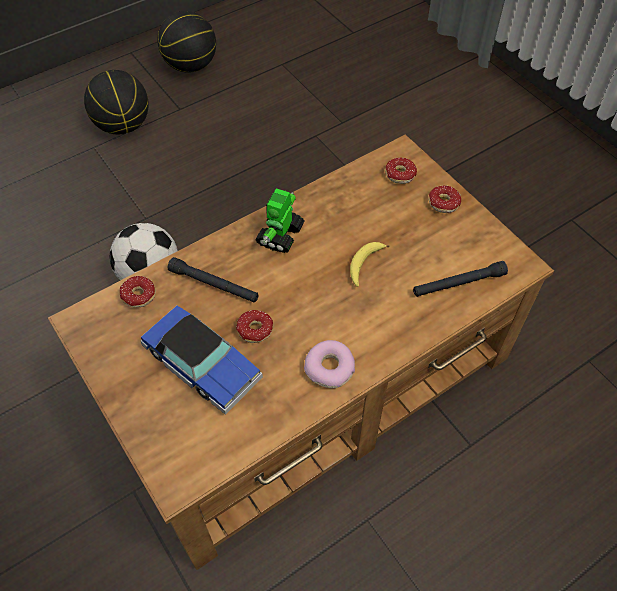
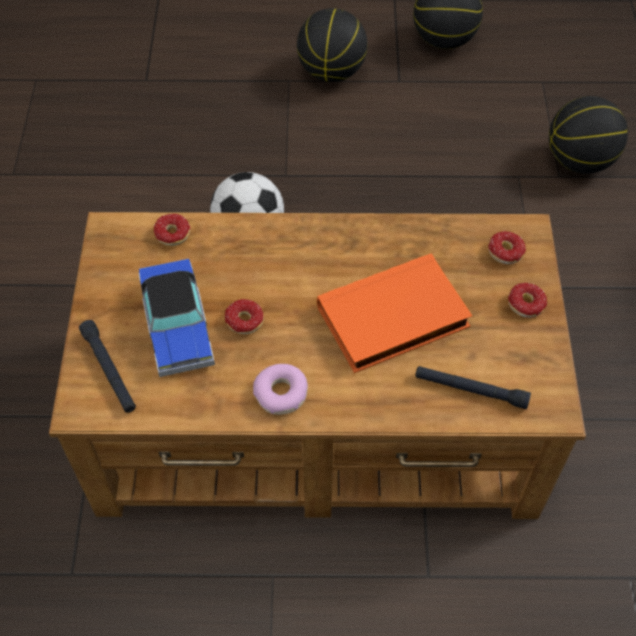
camera: 35 degrees right, 0 degrees up
(214, 285) = (242, 260): black flashlight -> black flashlight (109, 370)
(280, 235) = (337, 248): toy robot -> none
(347, 106) = (579, 161): none -> basketball
(364, 265) = (393, 320): banana -> orange book

